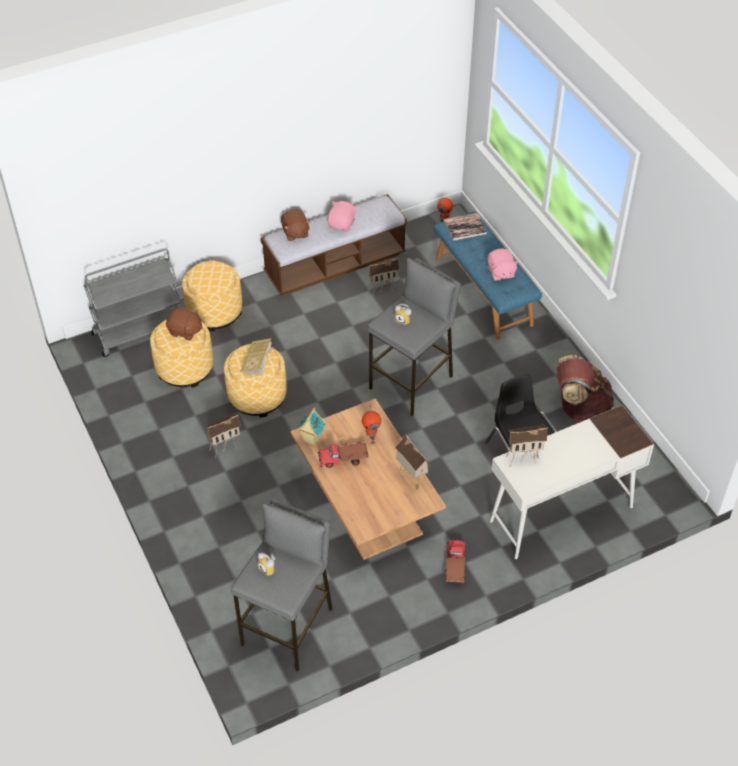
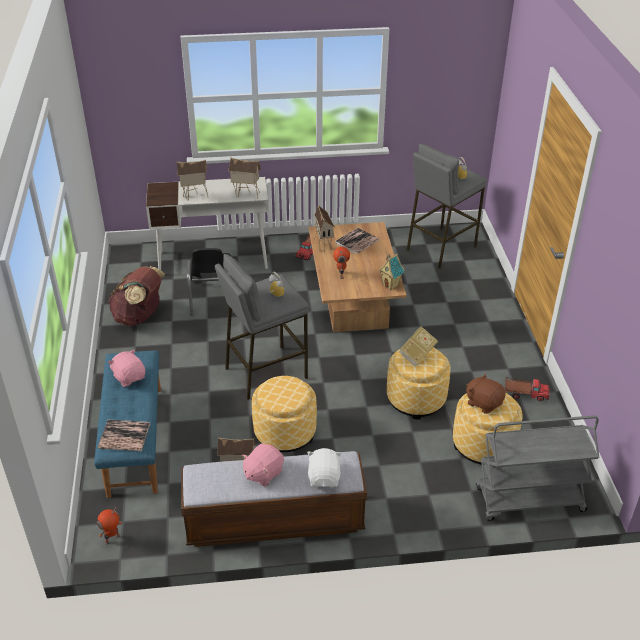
camera: 160 degrees left, 10 degrees down
(215, 311) = (437, 499): ottoman -> ottoman (285, 432)
(225, 446) = (458, 364): toy house -> toy house (194, 197)
(295, 233) = (324, 477): brown plush toy -> white plush toy
(344, 459) = (370, 267): toy truck -> toy truck (525, 393)
(375, 496) = (357, 241): none -> book
(500, 272) = (129, 377): pink plush toy -> pink plush toy turned 45 degrees counterclockwise

